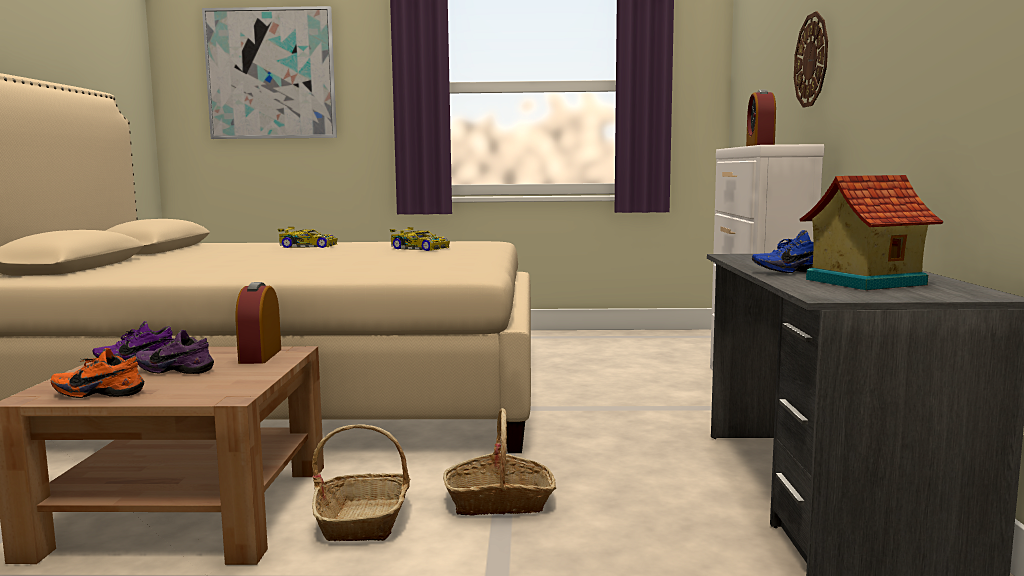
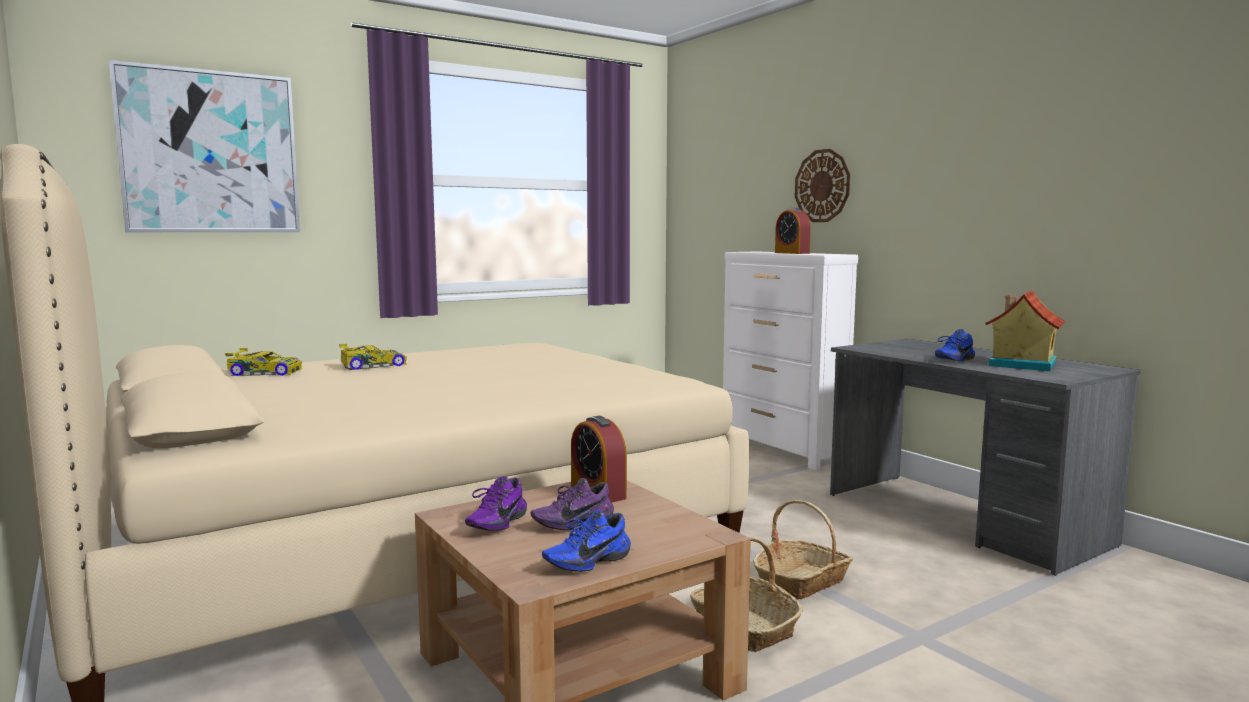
camera: 35 degrees left, 0 degrees up
(100, 393) = (586, 561): orange shoe -> blue shoe
(419, 248) = (507, 358): toy car -> toy car (264, 372)

